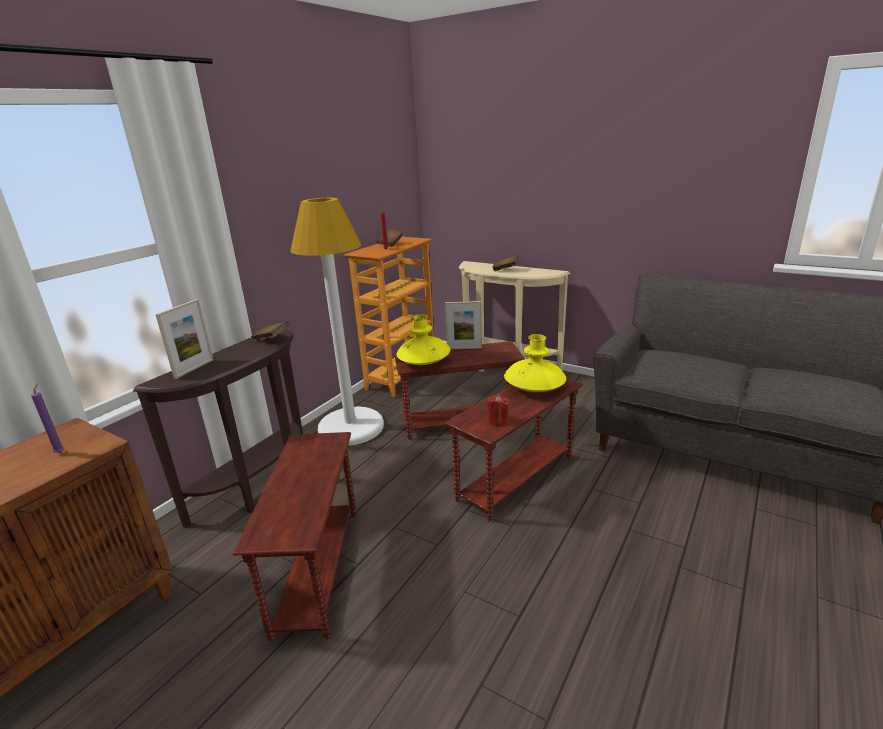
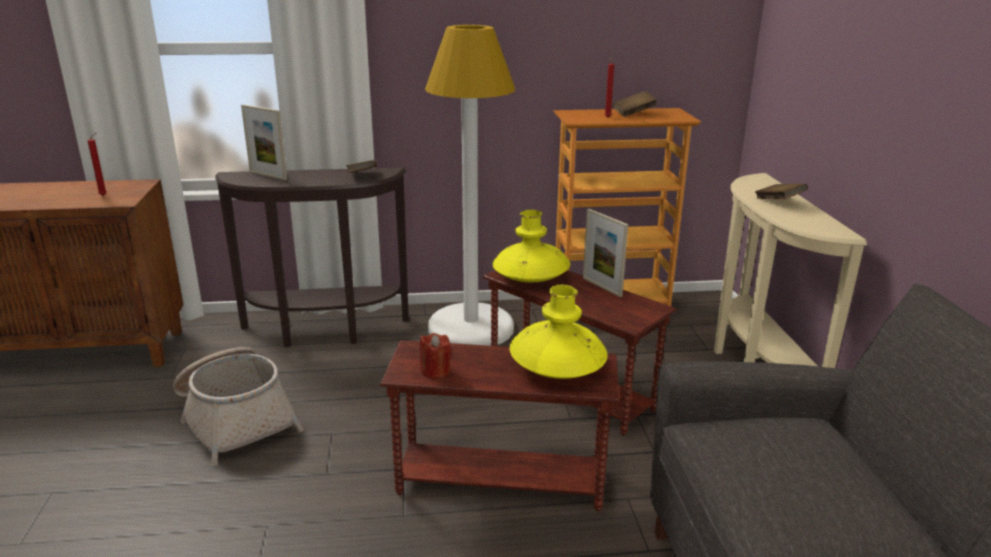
camera: 50 degrees right, 0 degrees up
(61, 452) = (104, 195): purple candle -> red candle
(194, 369) = (268, 175): picture frame -> picture frame turned 45 degrees clockwise
(317, 570) = (236, 419): brown side table -> basket

